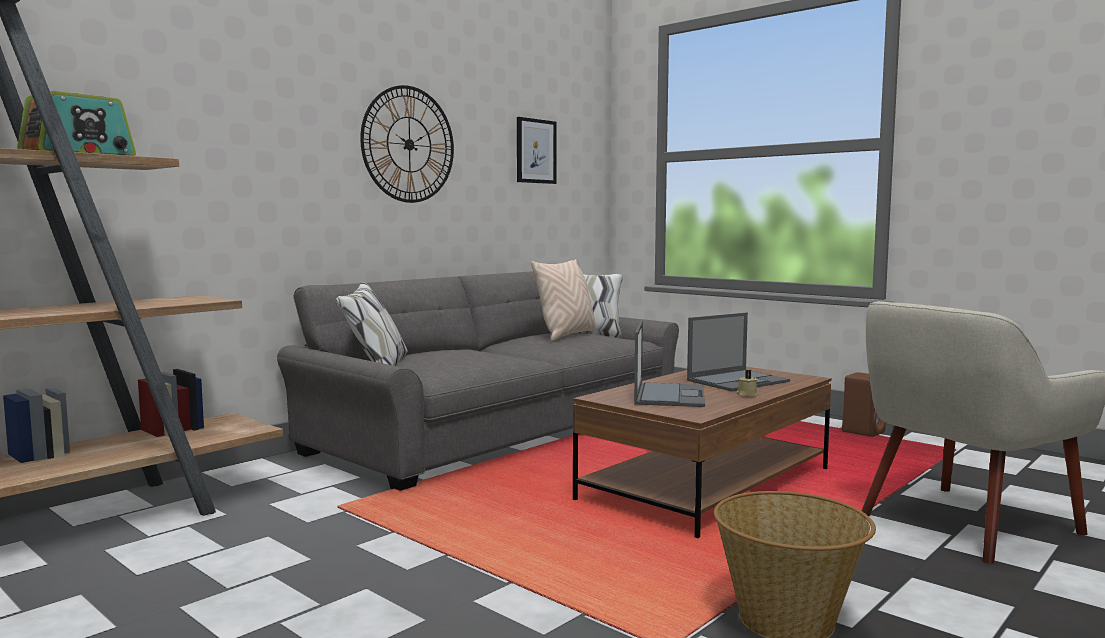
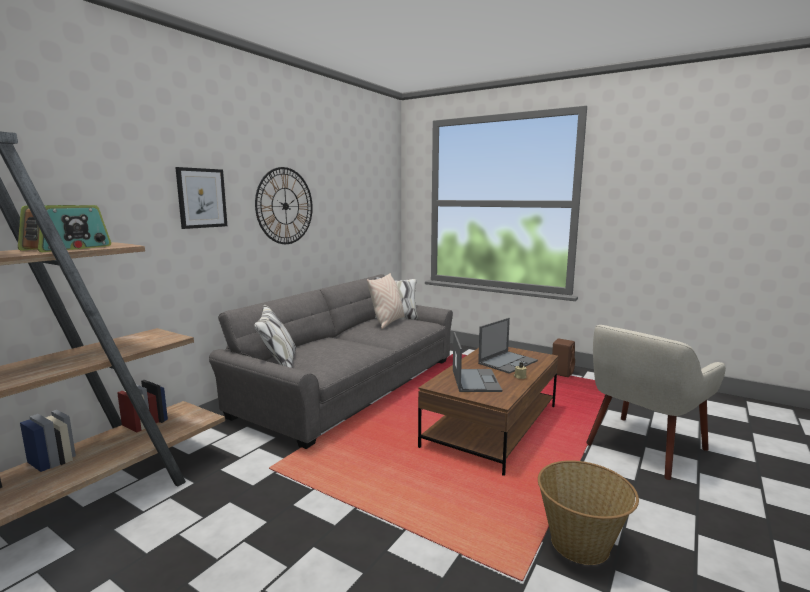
camera: 10 degrees left, 5 degrees up
(535, 151) = (360, 201): picture -> picture (202, 198)

